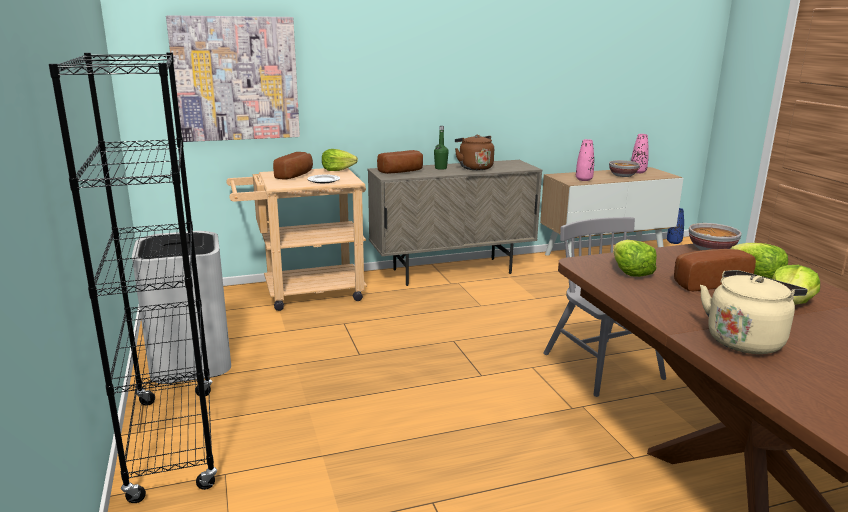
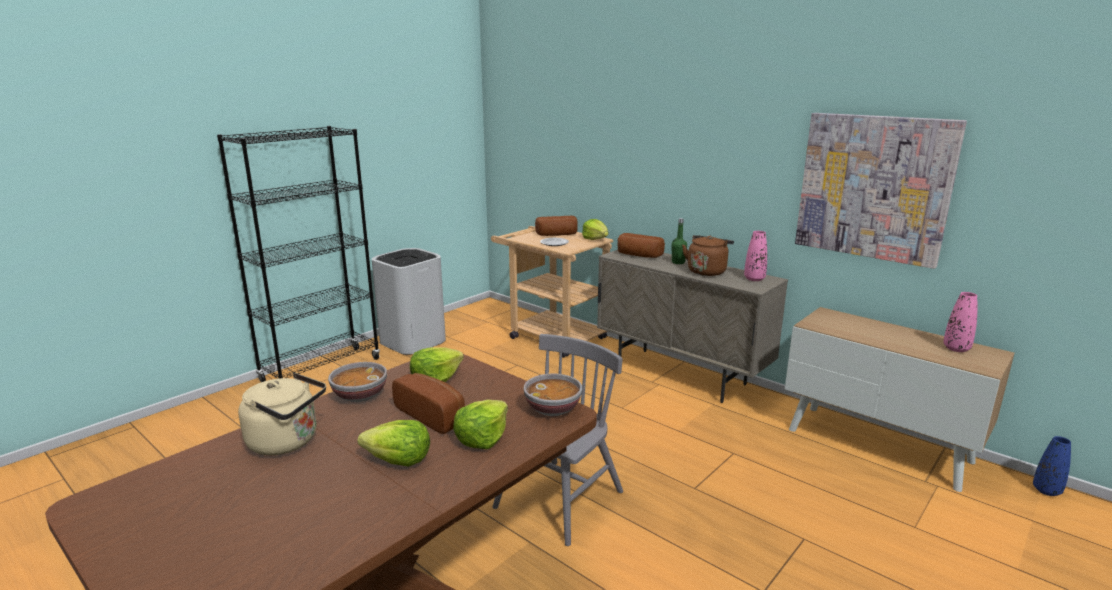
camera: 60 degrees right, 0 degrees up
(236, 79) = (546, 148): picture -> picture (873, 187)
(584, 179) = (837, 327): pink vase -> pink vase (754, 279)
(622, 175) = (910, 343): bowl -> bowl (359, 395)

